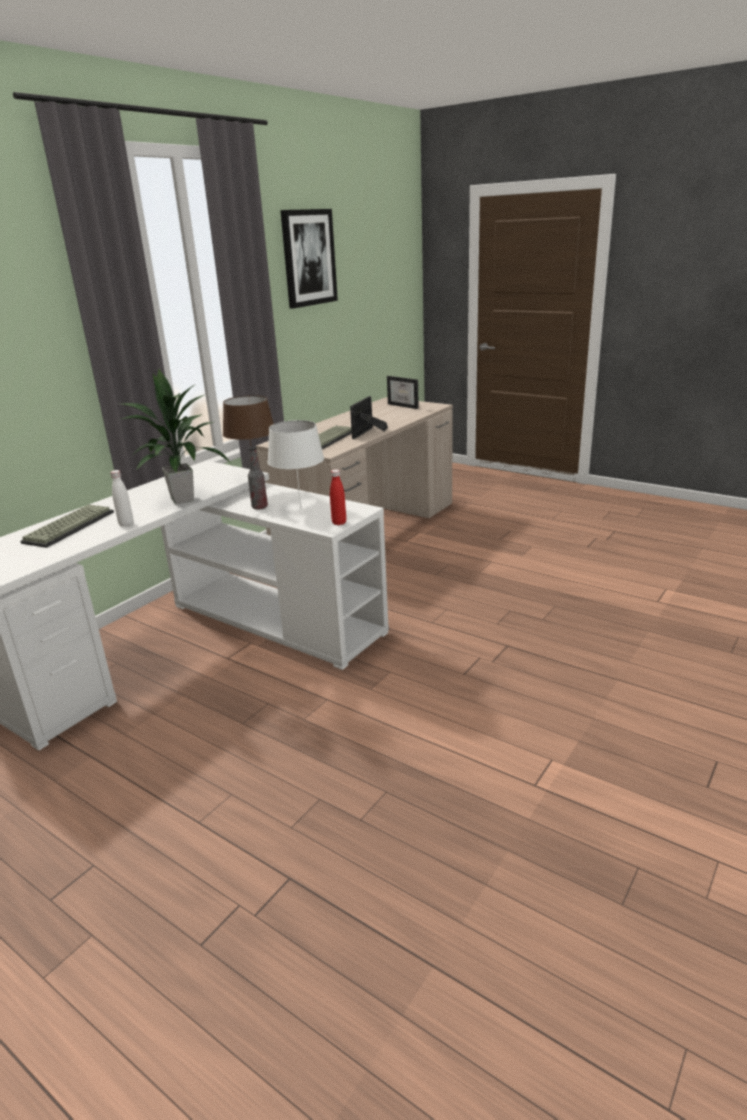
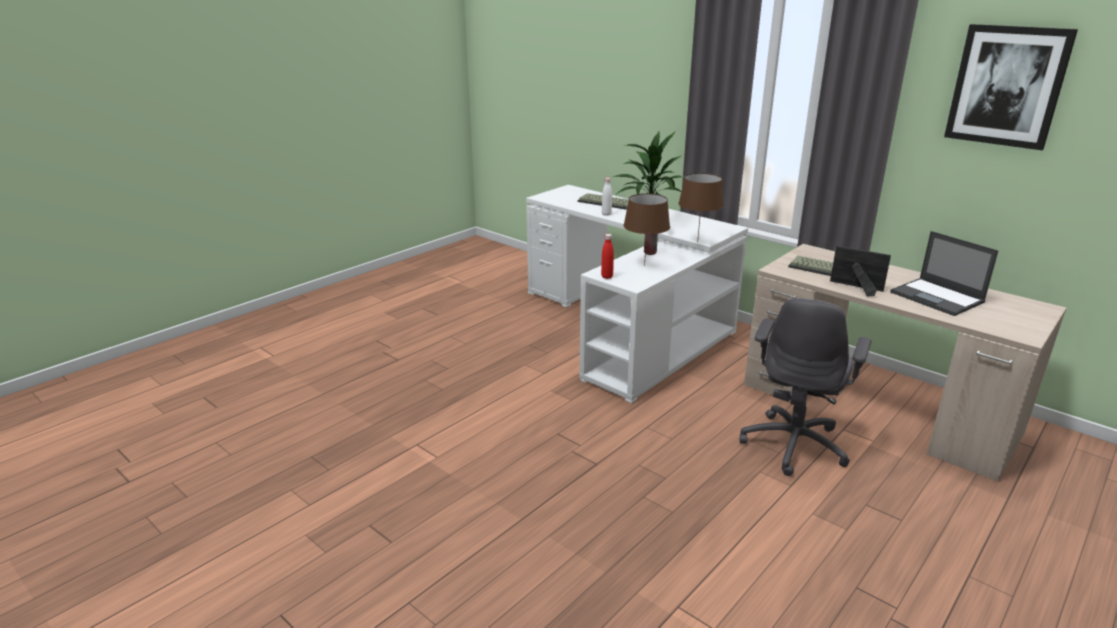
camera: 95 degrees right, 0 degrees up
(300, 507) = (645, 265): white table lamp -> brown table lamp
(379, 417) = (937, 297): none -> laptop
(406, 405) = (1013, 316): picture frame -> none
(434, 558) = (794, 444): none -> grey office chair

